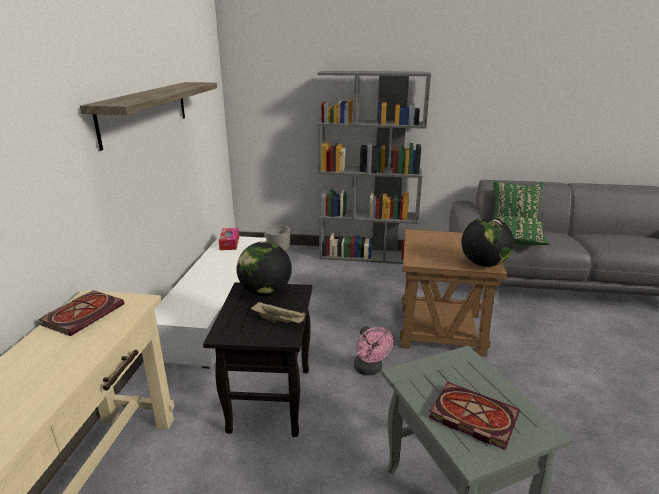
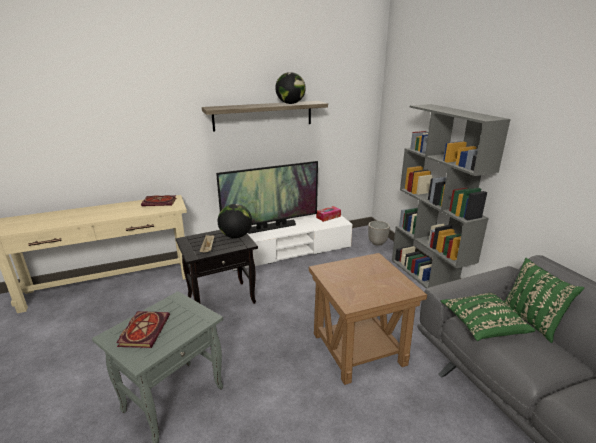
camera: 60 degrees right, 0 degrees up
(198, 284) = (271, 227): none -> television
(370, 370) = (276, 327): pink fan -> none
(483, 264) = (351, 299): globe -> globe (290, 103)

